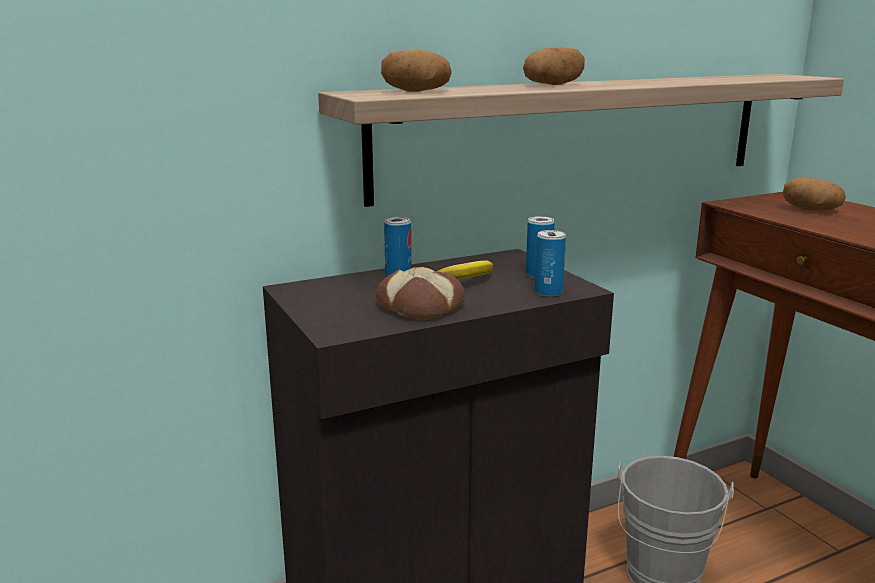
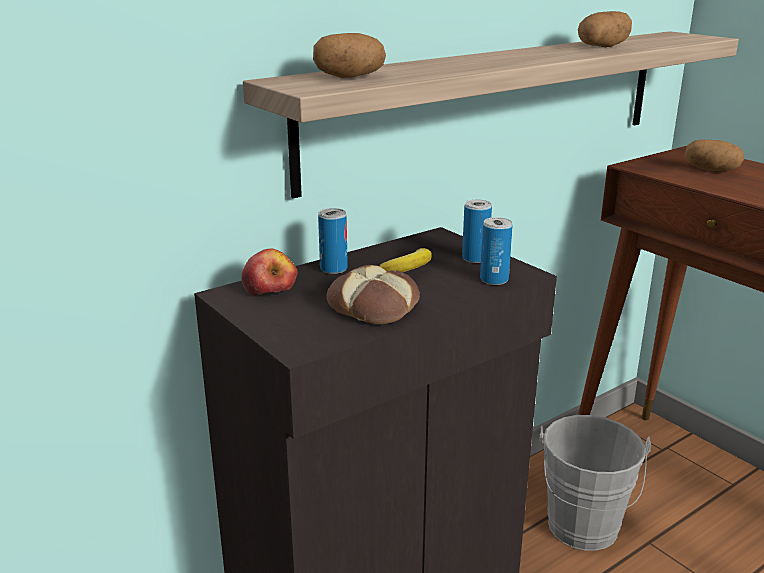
camera: 10 degrees left, 5 degrees up
(332, 286) = (270, 288): none -> apple
(552, 84) = (476, 59): potato -> potato (603, 47)

